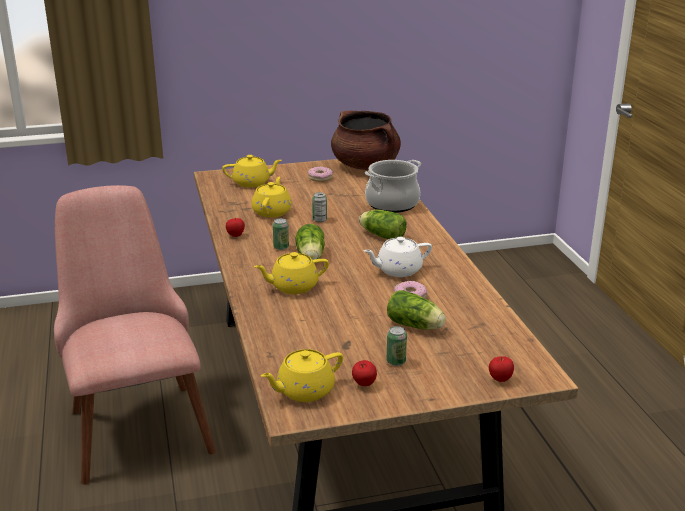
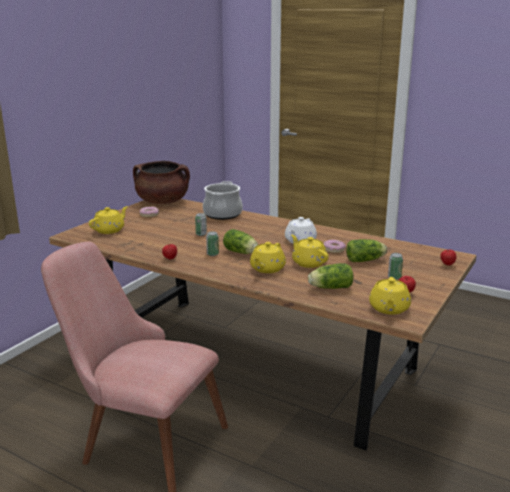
camera: 45 degrees left, 5 degrees down
(272, 211) = (161, 239): yellow teapot -> yellow teapot (308, 262)
(381, 235) = (253, 230): lettuce -> lettuce (329, 288)

